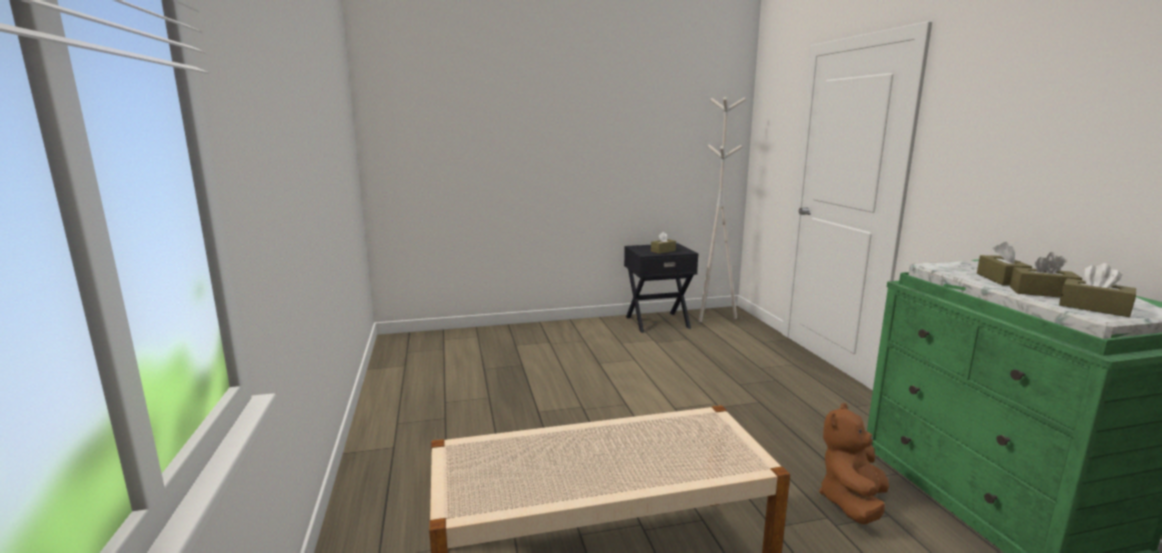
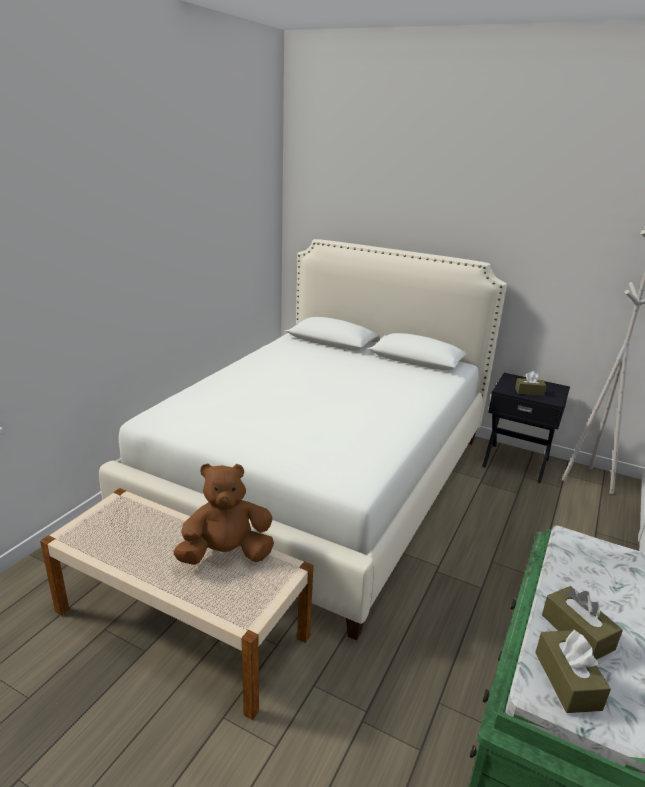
camera: 40 degrees right, 10 degrees up
(537, 388) = (321, 479): none -> white bed
(852, 503) = (407, 718): brown plush toy -> brown plush toy (226, 554)
(1001, 279) = (594, 594): brown tissue box -> none

